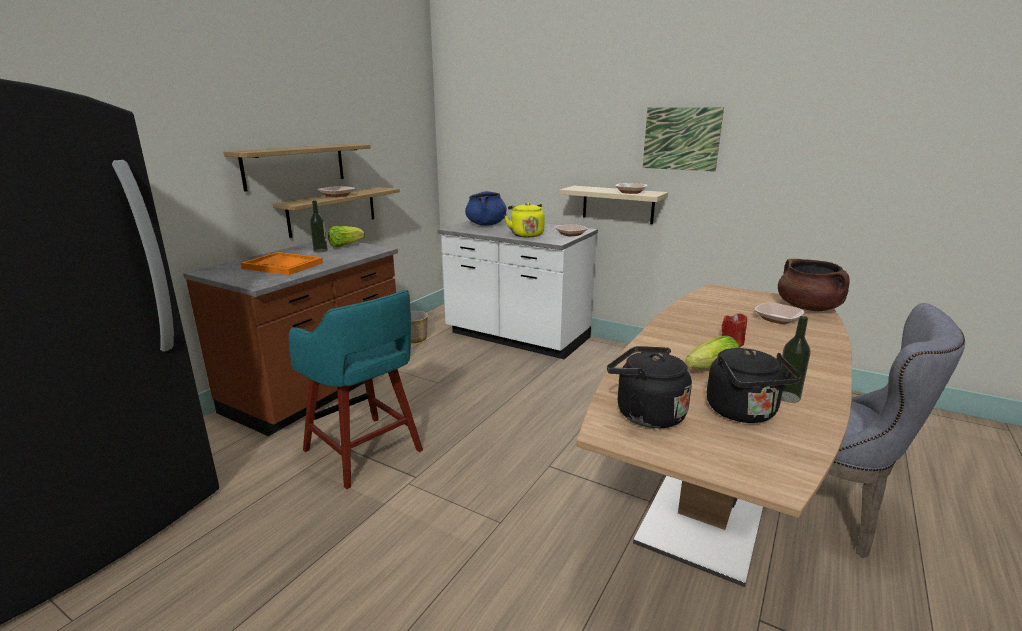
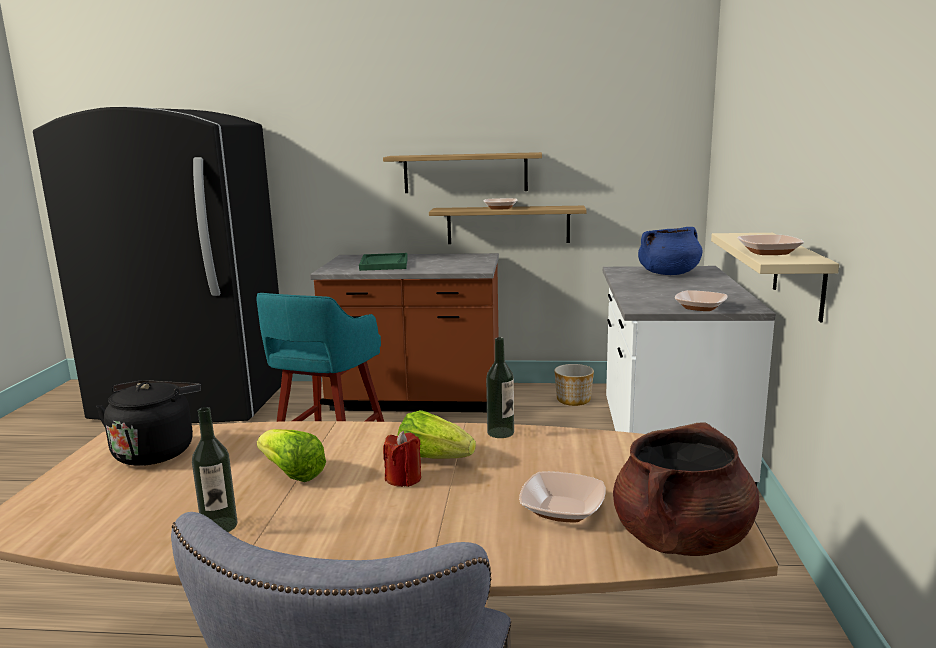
camera: 65 degrees right, 5 degrees down
(283, 265) = (384, 264): orange tray -> green tray
(320, 250) = (445, 260): bottle -> bottle (500, 432)
(345, 246) = (473, 261): lettuce -> lettuce (433, 458)
(526, 234) = (650, 293): yellow kettle -> none
(681, 139) = (858, 158): picture -> none
(744, 413) = (165, 500): black kettle -> none

